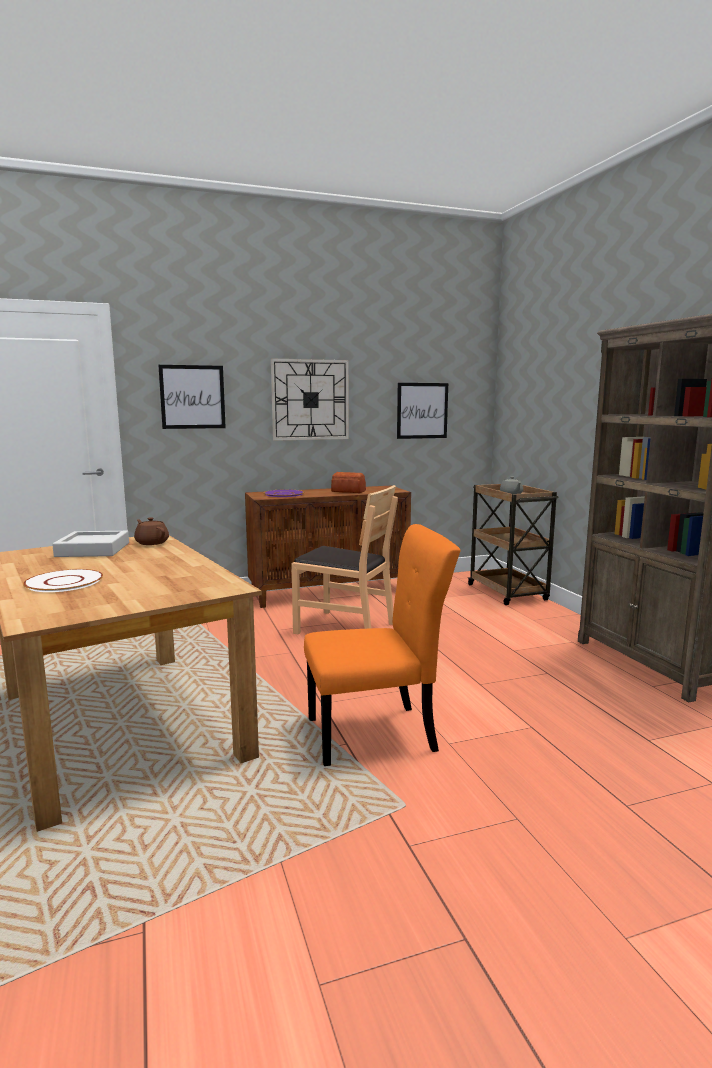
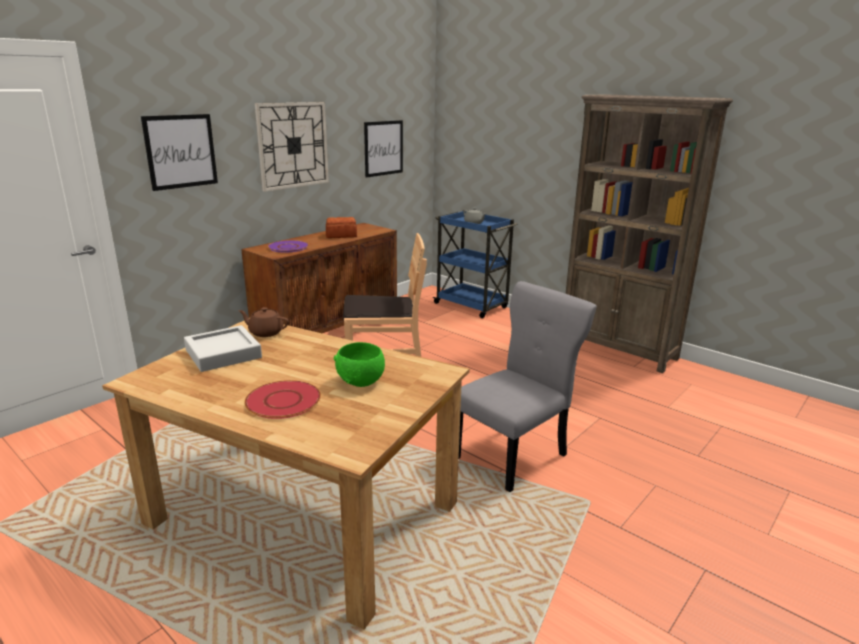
camera: 30 degrees left, 10 degrees up
(65, 582) = (283, 400): white plate -> red plate
(148, 582) = (361, 381): none -> green bowl
(377, 734) = (514, 455): orange chair -> grey chair
(508, 593) = (472, 306): brown cart -> blue cart

